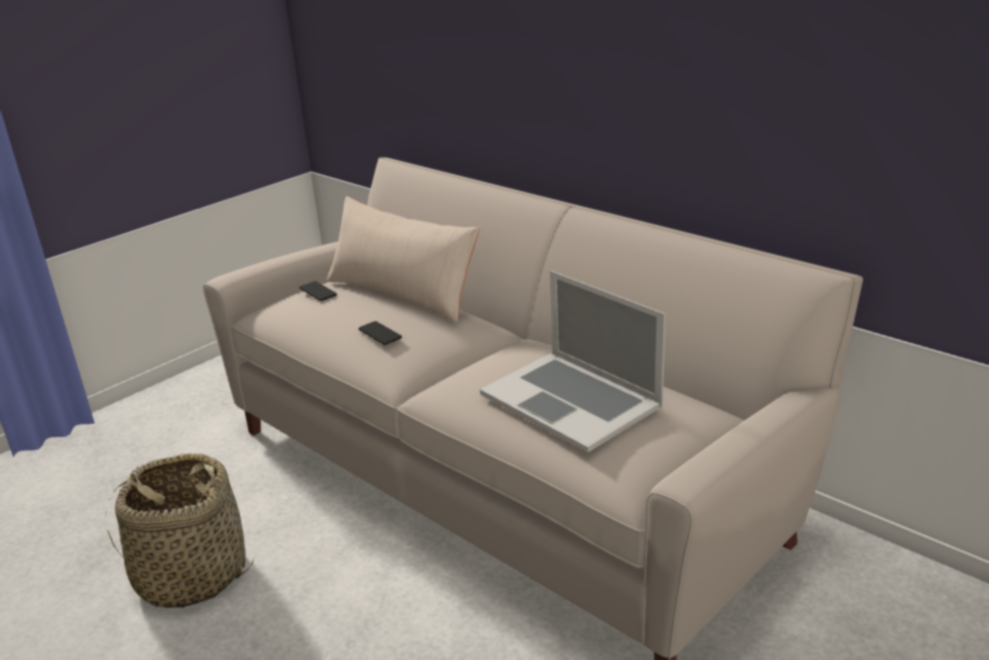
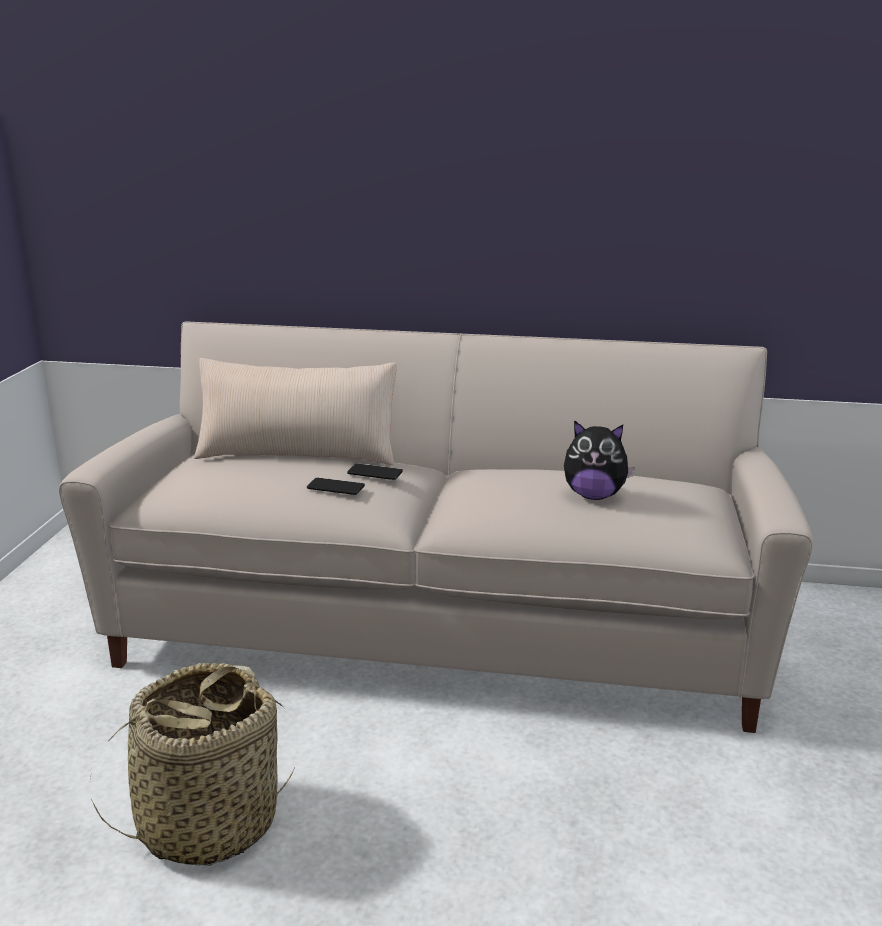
camera: 35 degrees left, 5 degrees down
(318, 292) = (204, 467): phone -> phone (375, 473)
(571, 399) = (594, 495): laptop -> plush toy

